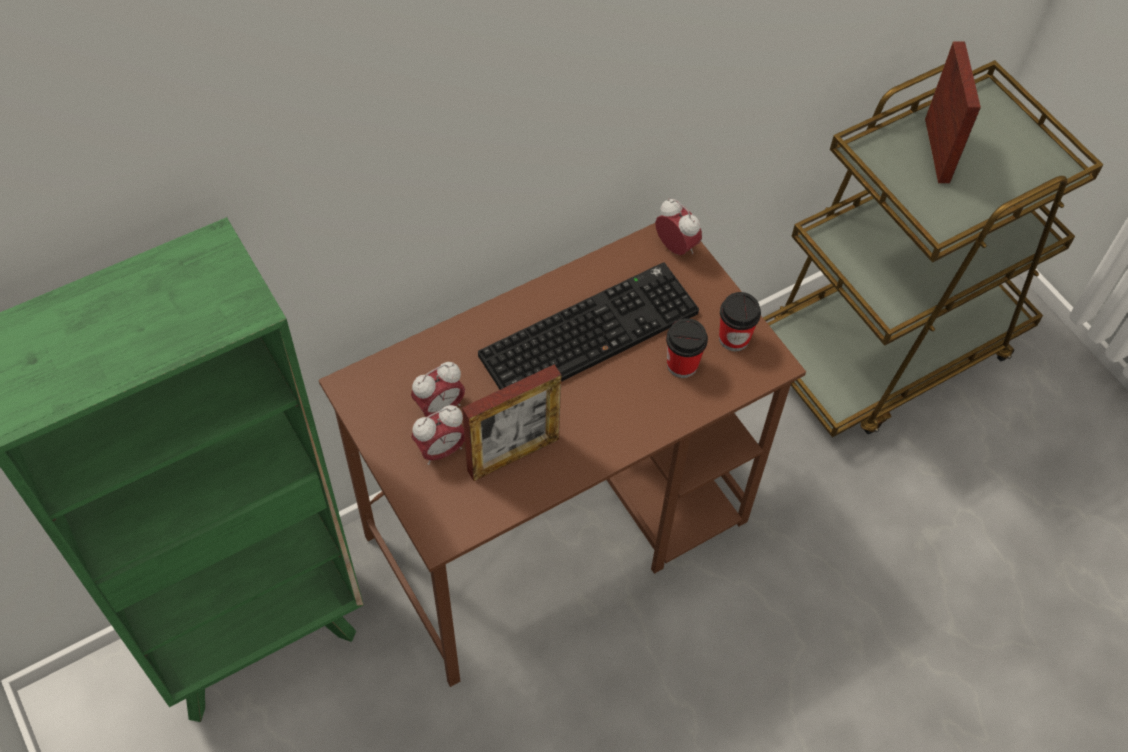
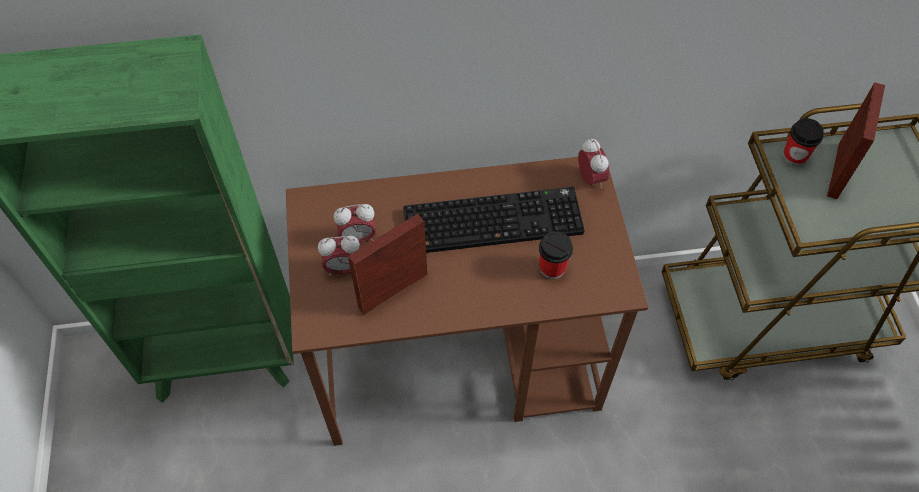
camera: 25 degrees right, 0 degrees up
(513, 455) = (393, 290): picture frame -> picture frame turned 150 degrees clockwise
(734, 338) = (602, 262): cup -> cup (794, 156)

